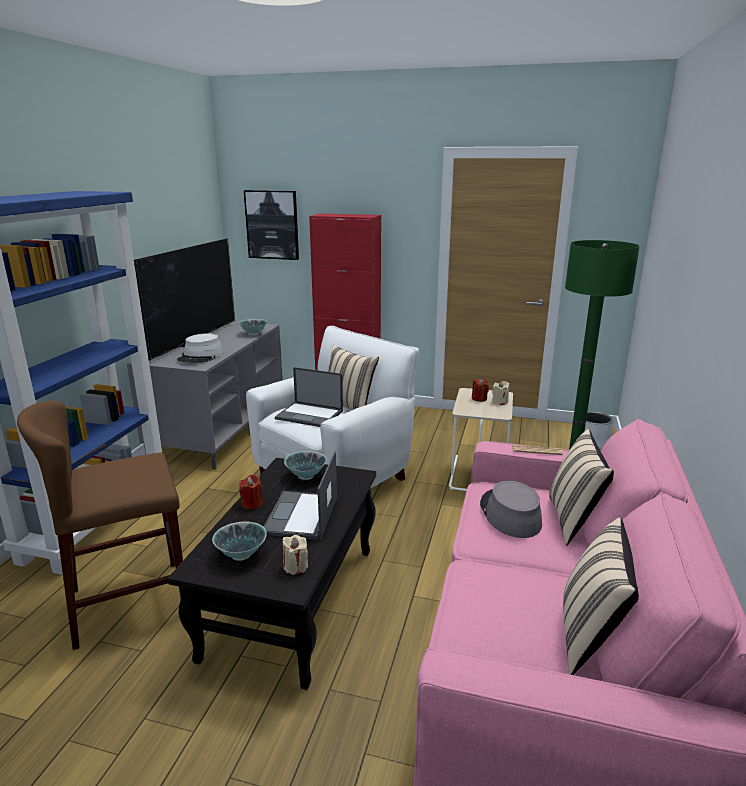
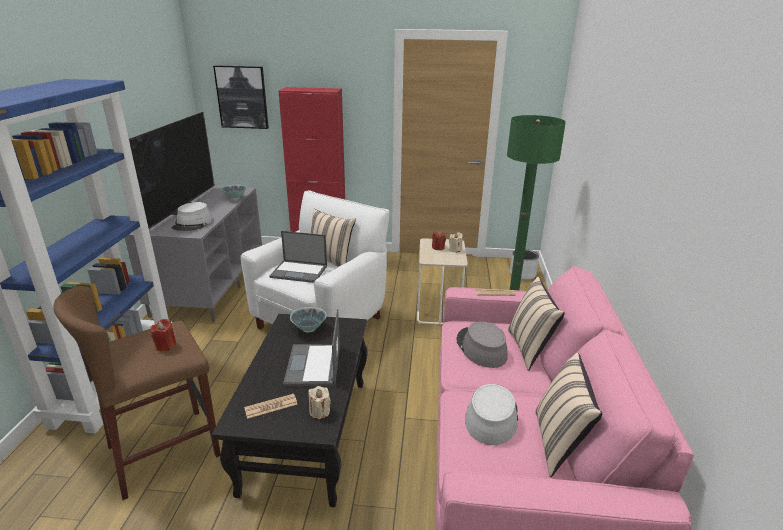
camera: 10 degrees left, 5 degrees up
(241, 555) = (271, 406): bowl -> newspaper
(252, 503) = (268, 358): red candle -> red candle (165, 345)
(506, 594) = (491, 416): none -> grey hat

